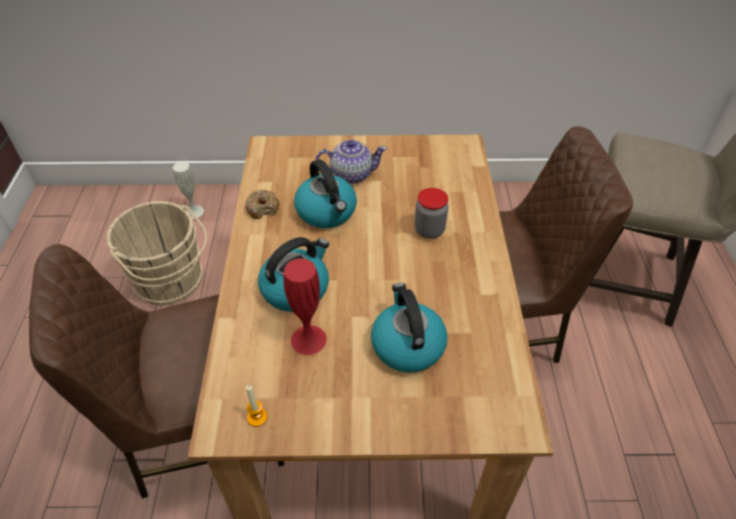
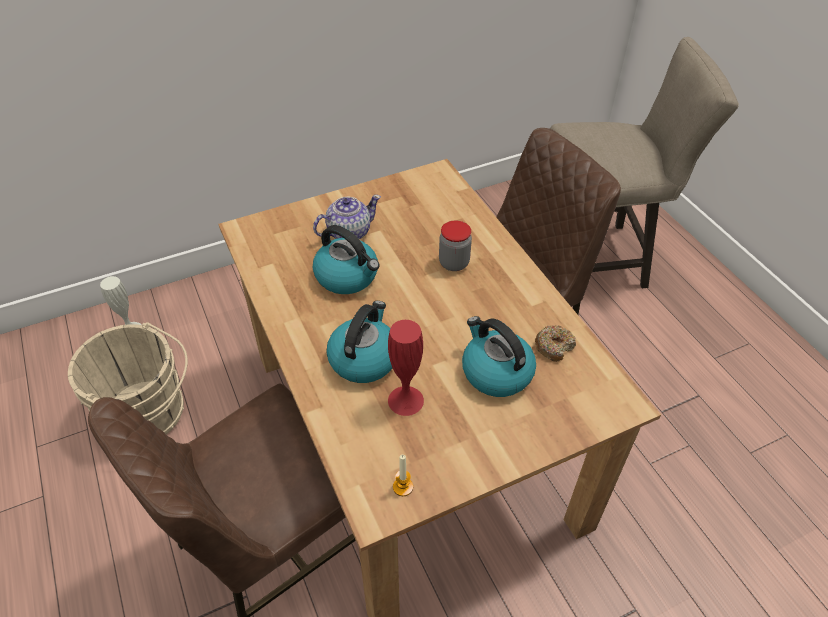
camera: 25 degrees left, 0 degrees up
(263, 208) = (281, 293): donut -> donut (554, 346)

